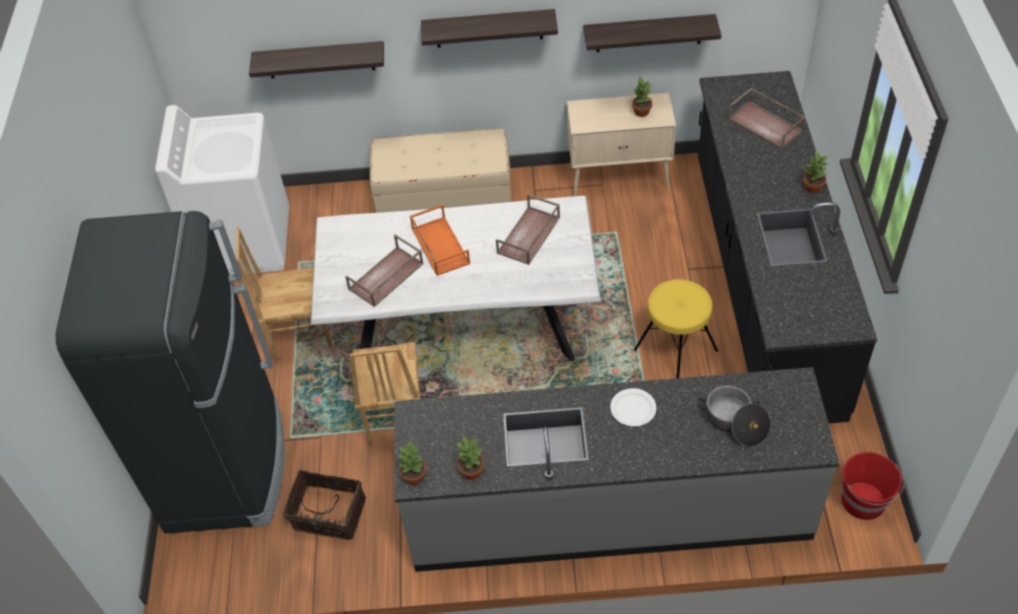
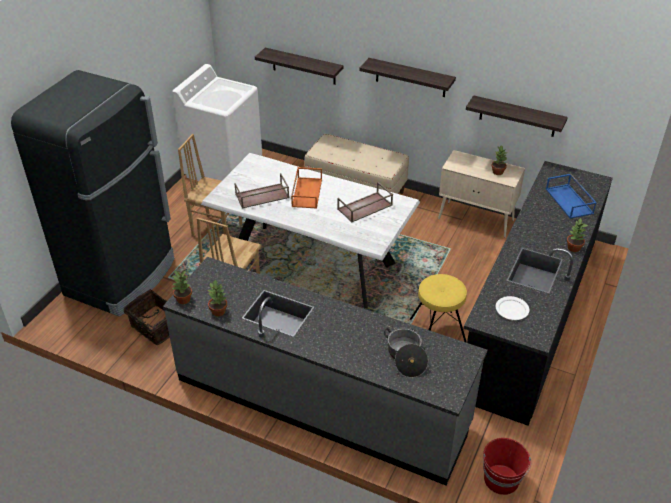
camera: 25 degrees right, 10 degrees down
(632, 408) = (345, 321): white plate -> white plate (511, 309)
(766, 125) = (570, 201): brown tray -> blue tray

